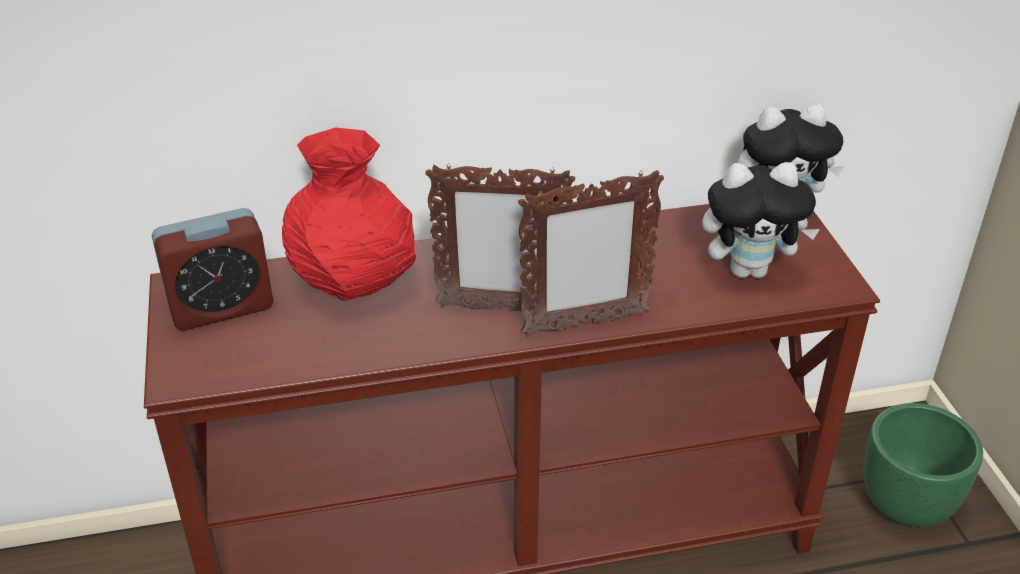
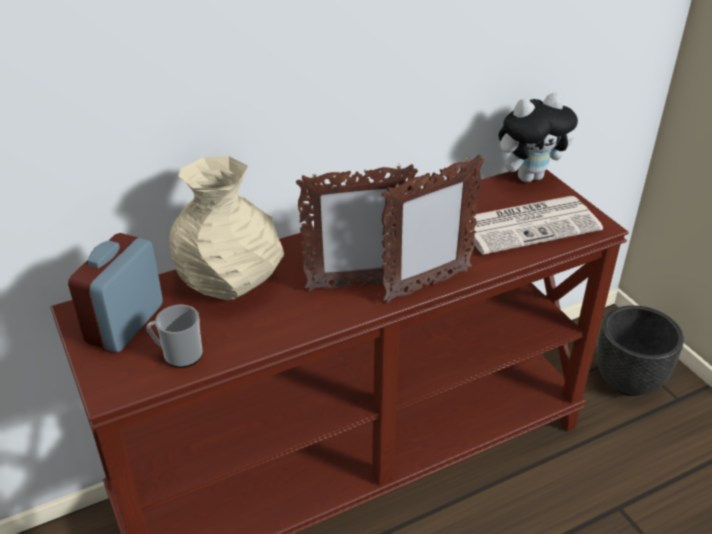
camera: 15 degrees left, 0 degrees up
(221, 307) = (125, 323): alarm clock -> alarm clock turned 150 degrees clockwise
(265, 353) = (178, 355): none -> mug
(355, 281) = (230, 282): red vase -> beige vase
(749, 270) = (528, 224): plush toy -> newspaper
(906, 506) = (628, 382): green planter -> black planter

